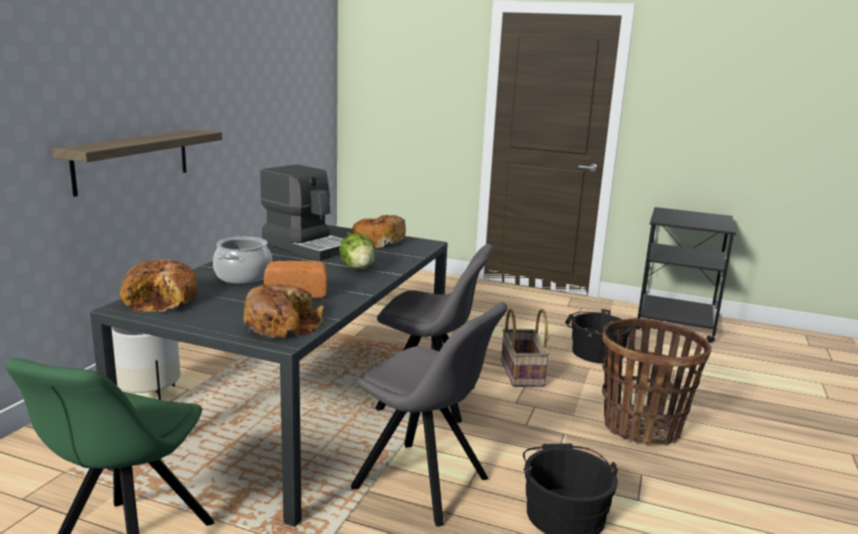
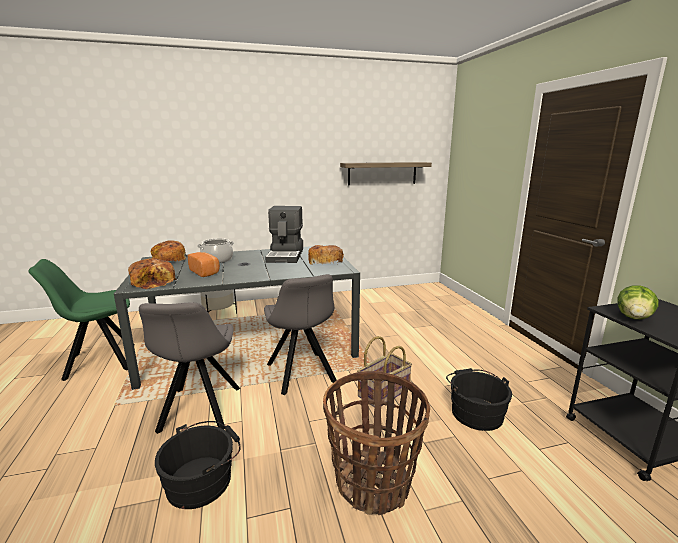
camera: 55 degrees right, 0 degrees up
(132, 160) = (248, 197): shelf -> shelf (382, 173)
(358, 268) = (264, 271): lettuce -> lettuce (633, 317)

